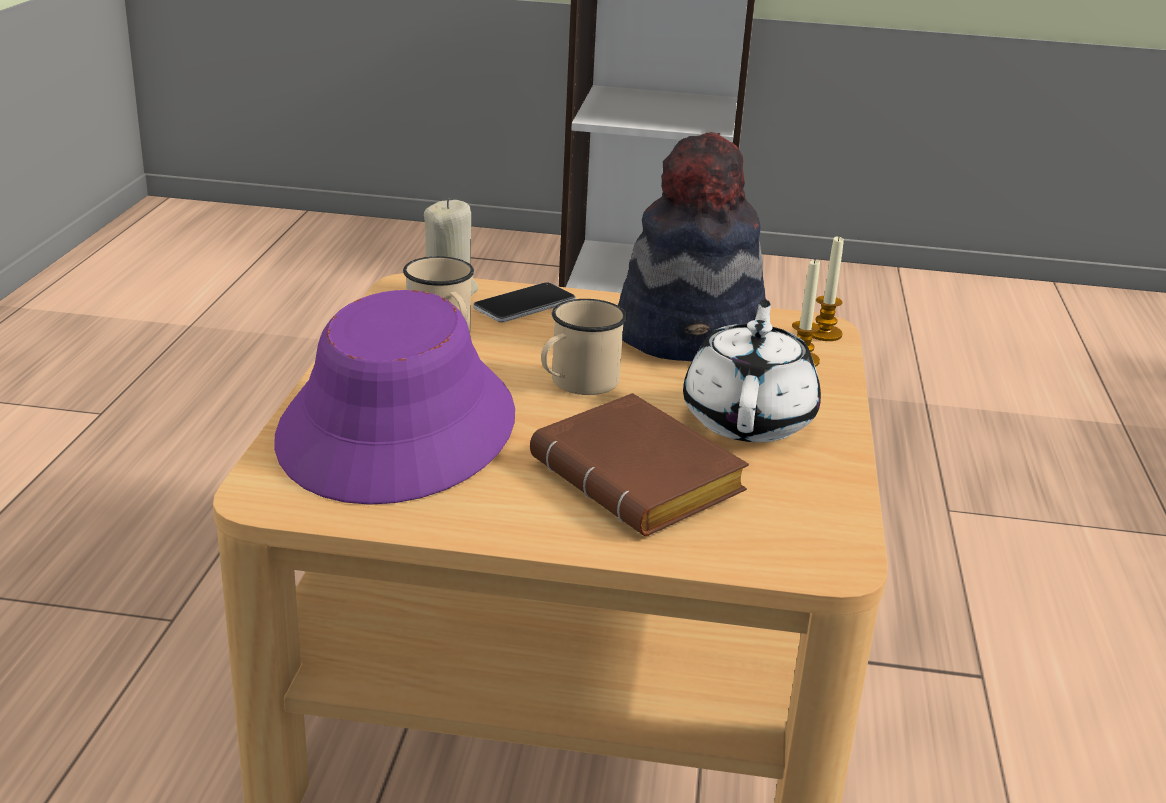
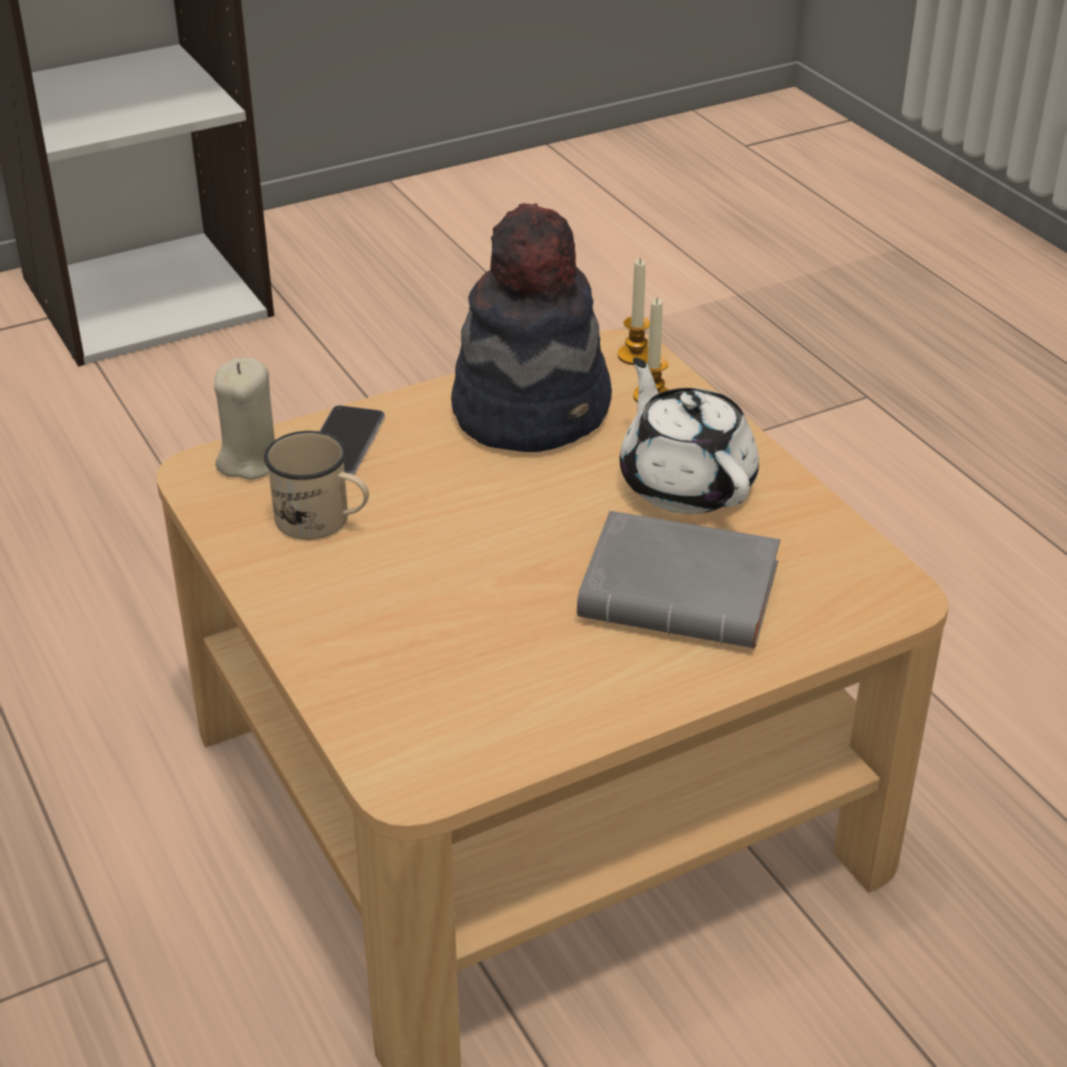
camera: 35 degrees left, 10 degrees up
(399, 428) = (424, 647): purple hat -> none
(577, 384) = (508, 517): beige mug -> none
(644, 481) = (685, 593): brown book -> grey book

